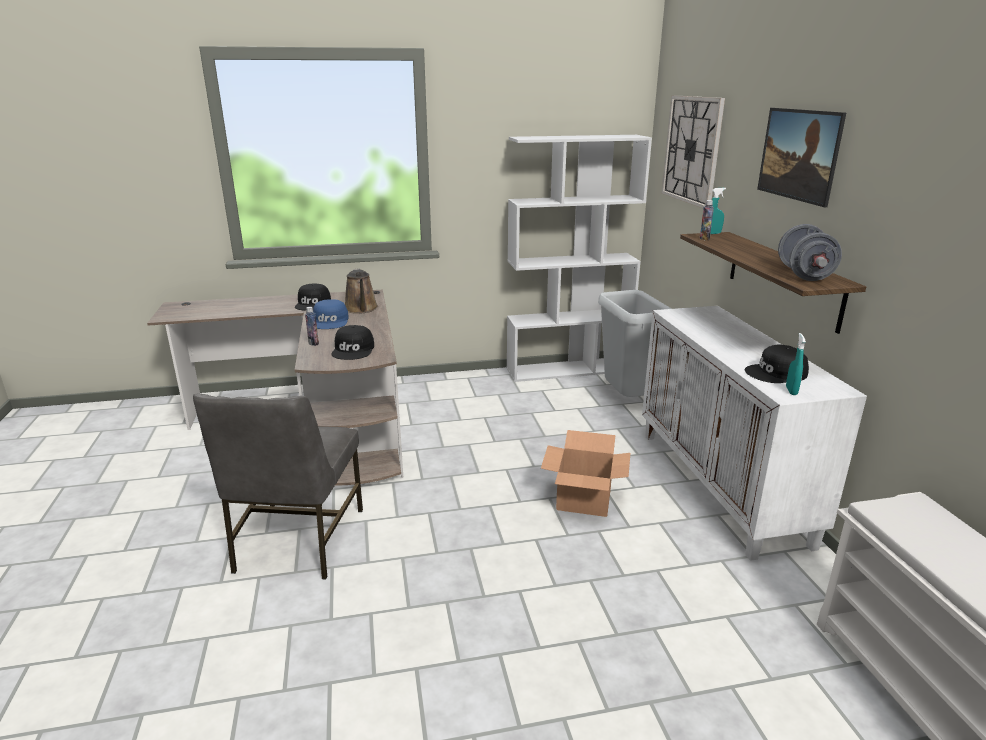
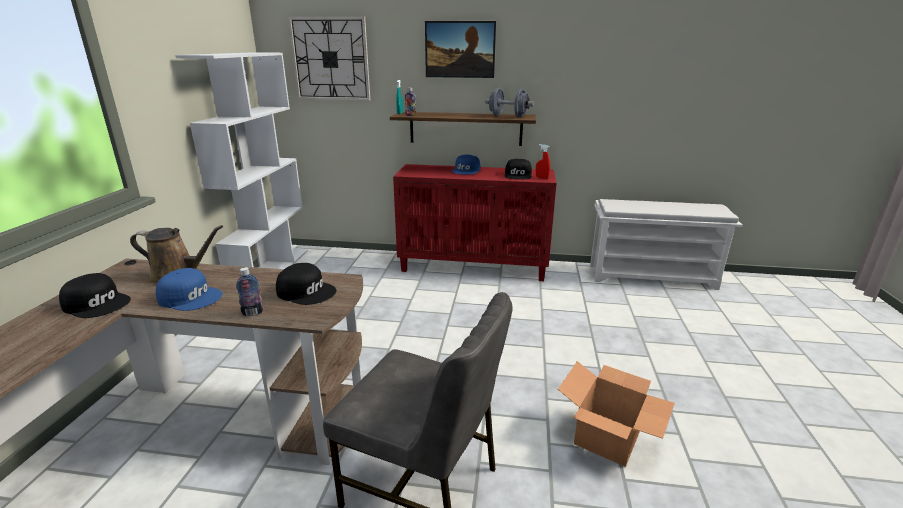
camera: 70 degrees left, 0 degrees up
(584, 499) = (458, 312): cardboard box -> cardboard box (607, 437)
(625, 400) = (346, 264): grey trash can -> none
(722, 486) = (474, 266): white cabinet -> red cabinet
(744, 339) = (466, 170): none -> blue cap
(791, 391) = (542, 177): turquoise spray bottle -> red spray bottle

